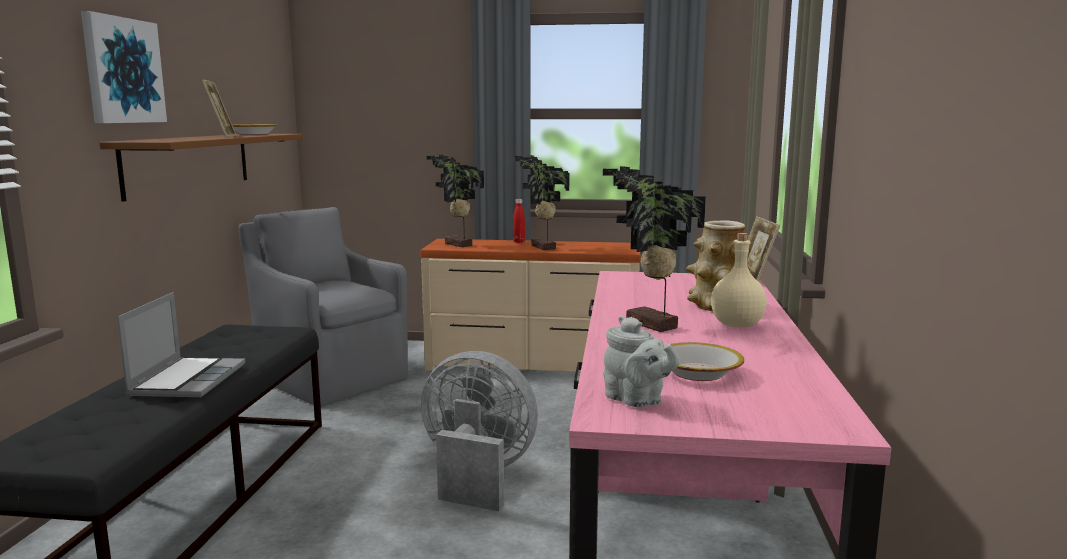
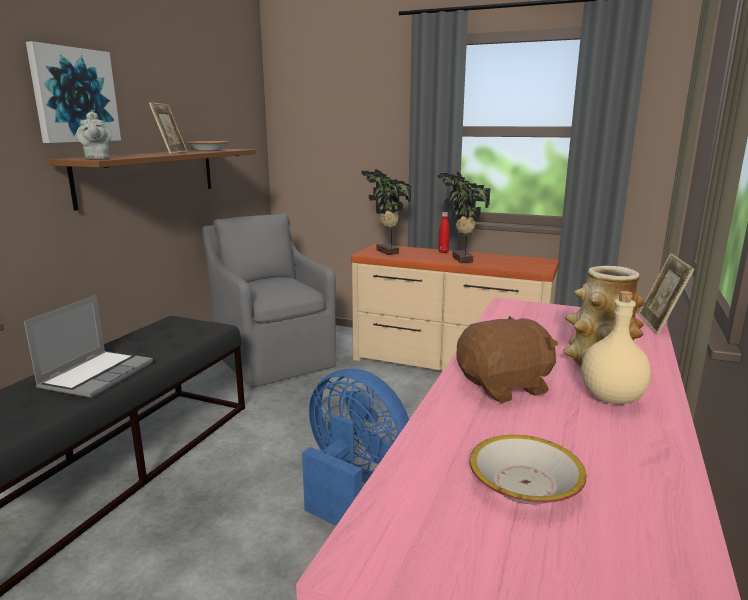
camera: 15 degrees right, 5 degrees up
(476, 475) = (352, 485): grey fan -> blue fan
(637, 400) = (418, 531): grey teapot -> grey teapot (97, 158)
(649, 325) = (505, 387): potted plant -> brown plush toy

